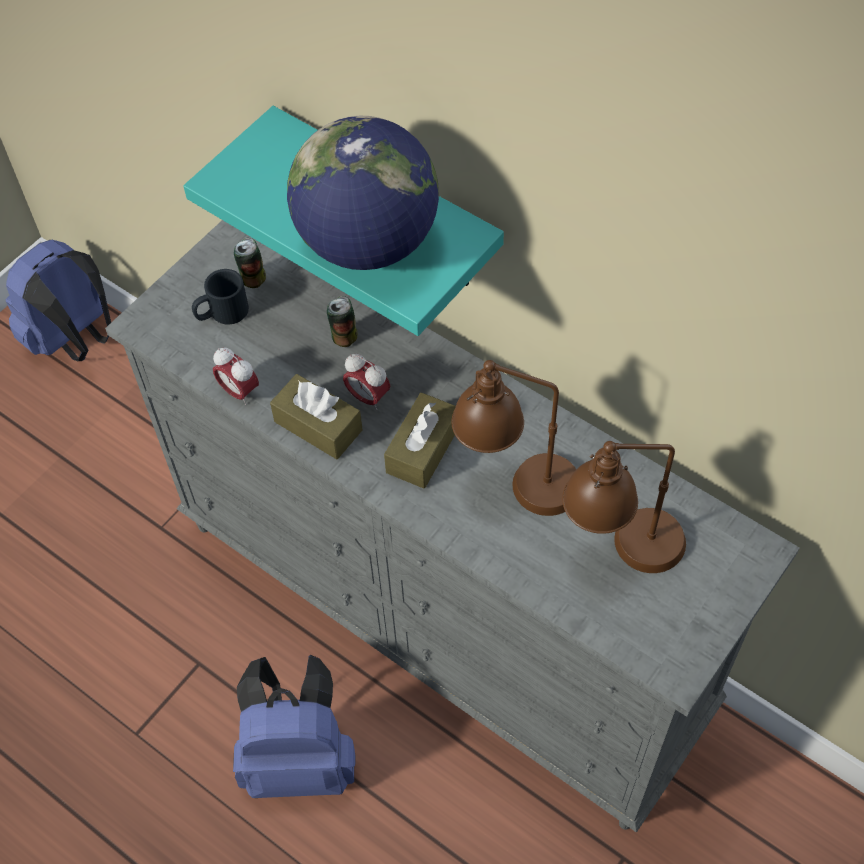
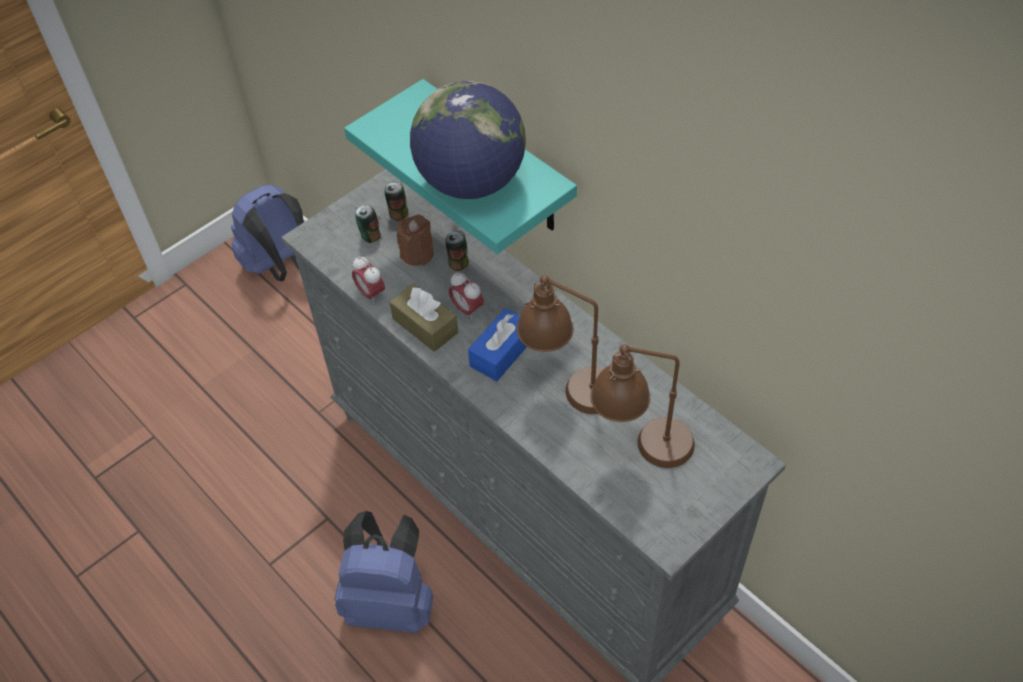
camera: 10 degrees right, 5 degrees down
(221, 313) = (369, 236): black mug -> can
(289, 330) = (417, 254): none -> brown candle
(423, 449) = (501, 352): brown tissue box -> blue tissue box

